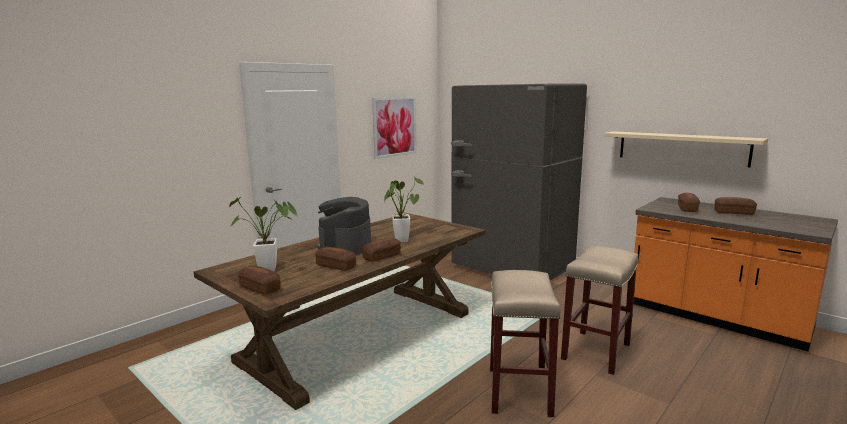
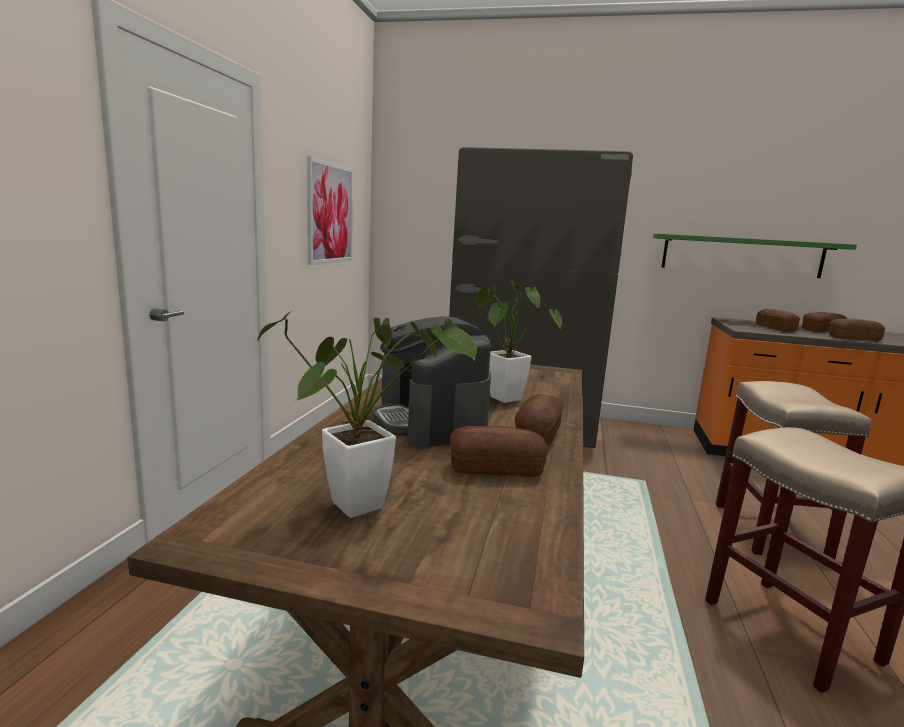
camera: 30 degrees left, 0 degrees up
(260, 288) = (433, 572): bread -> bread (853, 338)
(681, 148) = (741, 255): beige shelf -> green shelf

